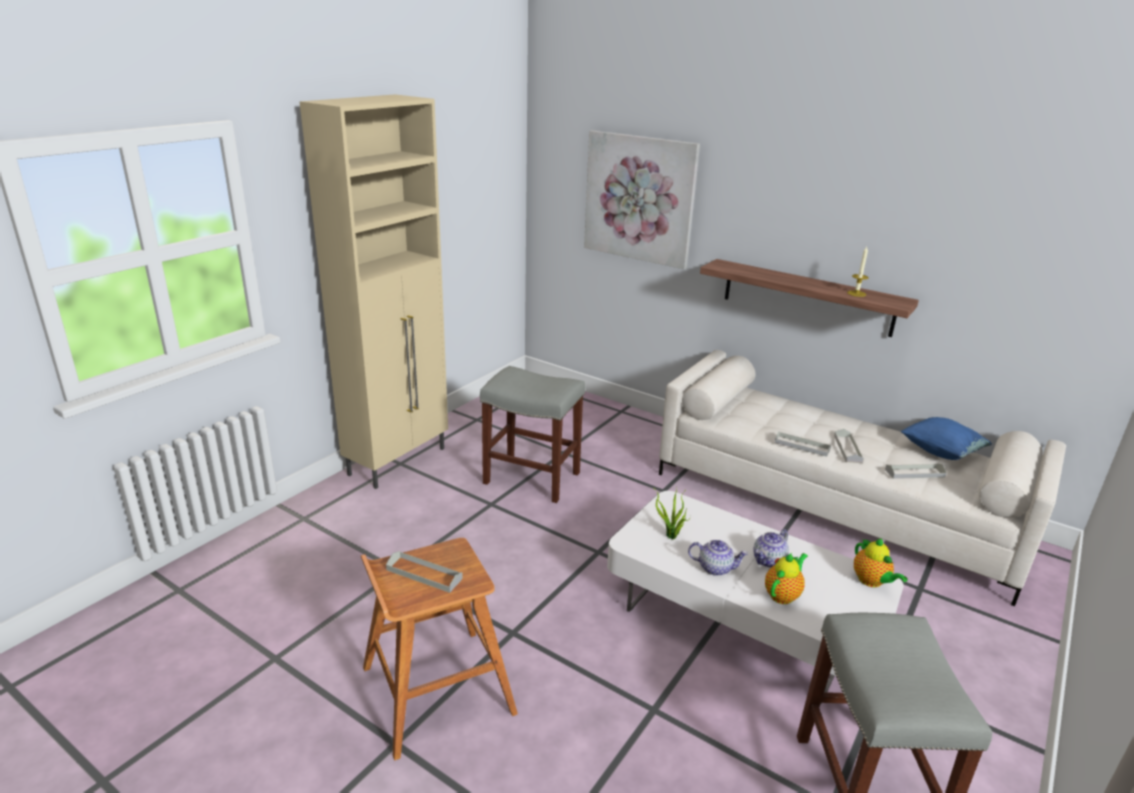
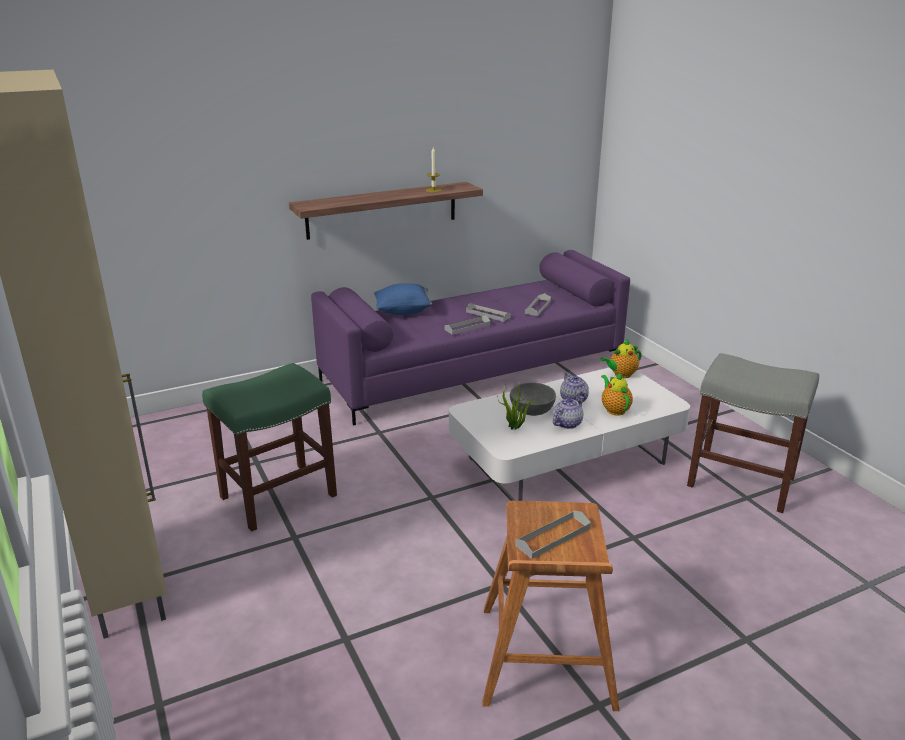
camera: 60 degrees left, 0 degrees up
(533, 478) = (279, 495): grey stool -> green stool
(639, 198) = (182, 163): picture -> none
(718, 538) = (532, 409): none -> grey bowl
(835, 505) = (474, 370): white sofa -> purple sofa
(871, 581) = (621, 374): teapot -> teapot turned 150 degrees clockwise
(941, 452) = (520, 290): blue pillow -> blue pillow (403, 311)

